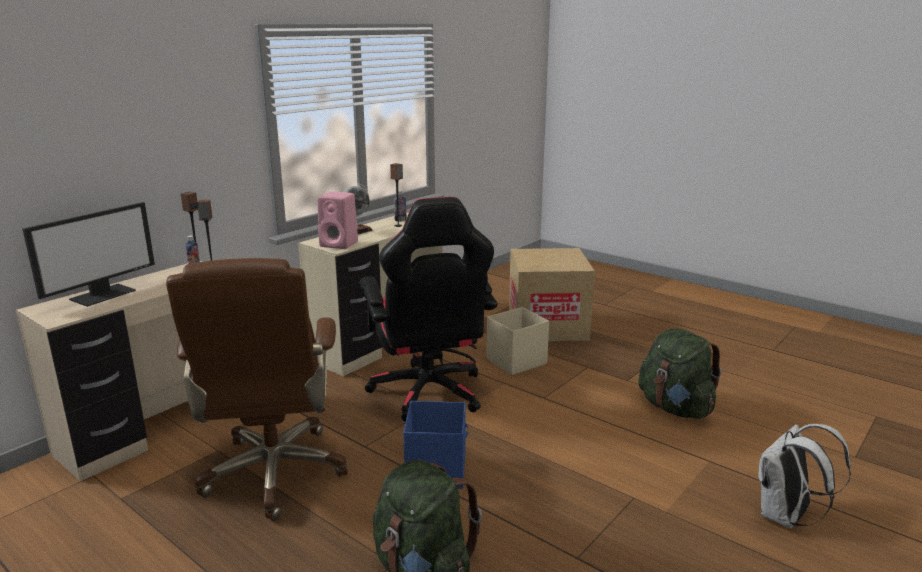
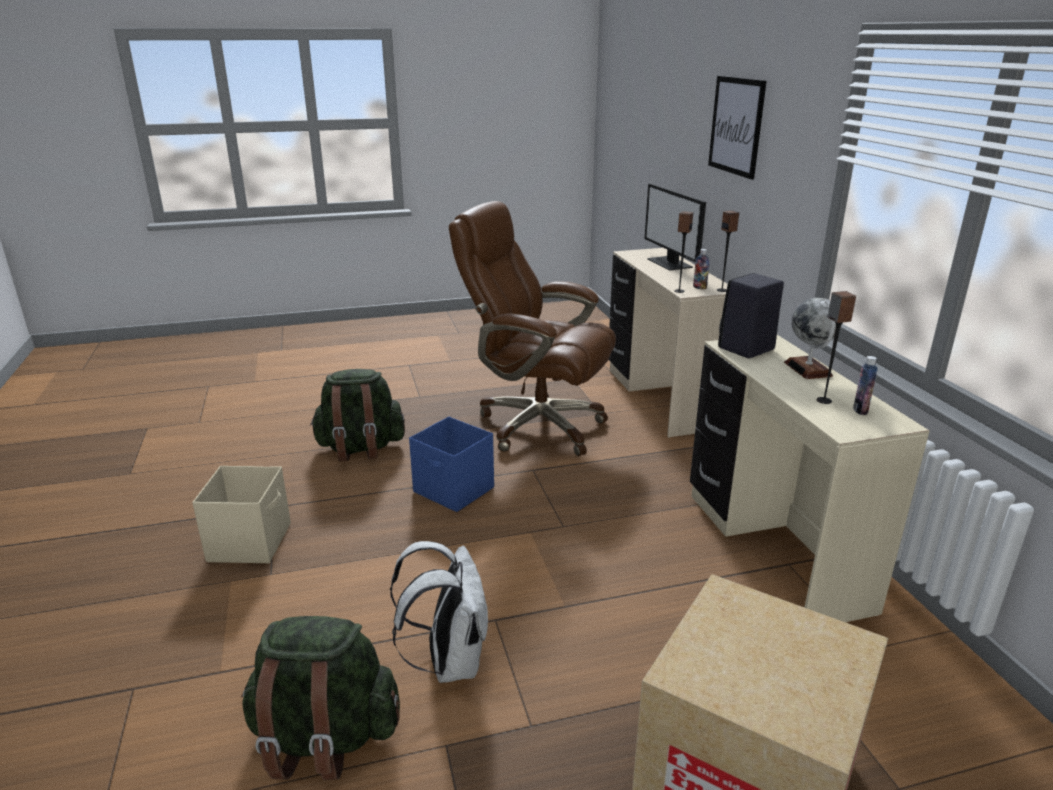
camera: 125 degrees right, 5 degrees up
(119, 124) = (736, 126): none -> picture
(340, 244) = (745, 349): pink speaker -> black speaker
(427, 392) = (600, 537): black office chair -> none
(515, 361) = (619, 650): beige storage box -> beige storage box (251, 542)
(786, 517) = (98, 654): white backpack -> white backpack (449, 661)

